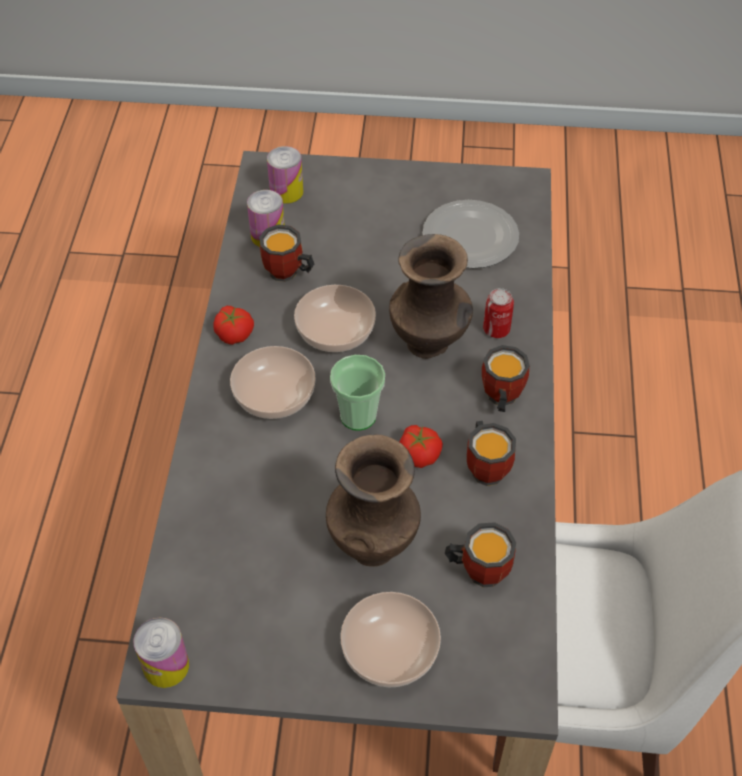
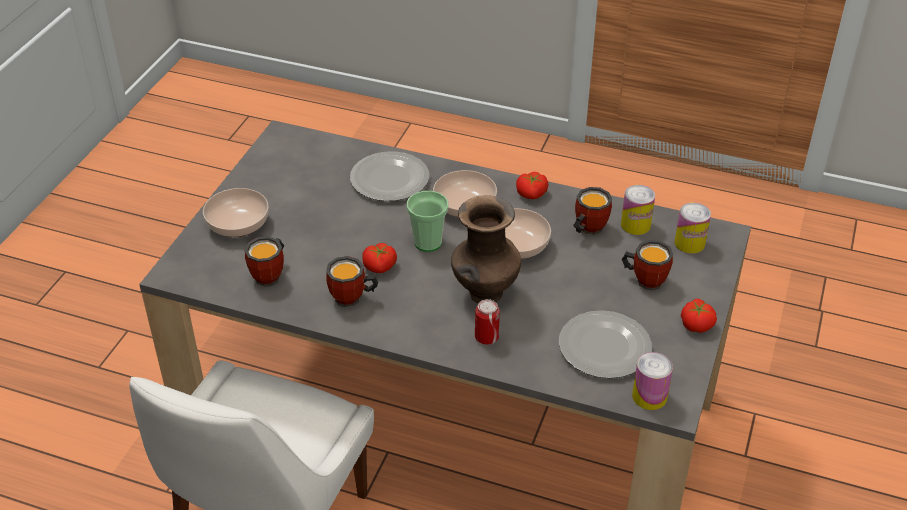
camera: 105 degrees right, 10 degrees down
(166, 666) = (280, 138): can -> can (649, 396)
(240, 490) = (388, 179): none -> plate
(372, 544) = (317, 230): brown vase -> none
(410, 177) = (697, 324): none -> tomato
(499, 398) = (413, 321): mug -> mug (645, 279)

